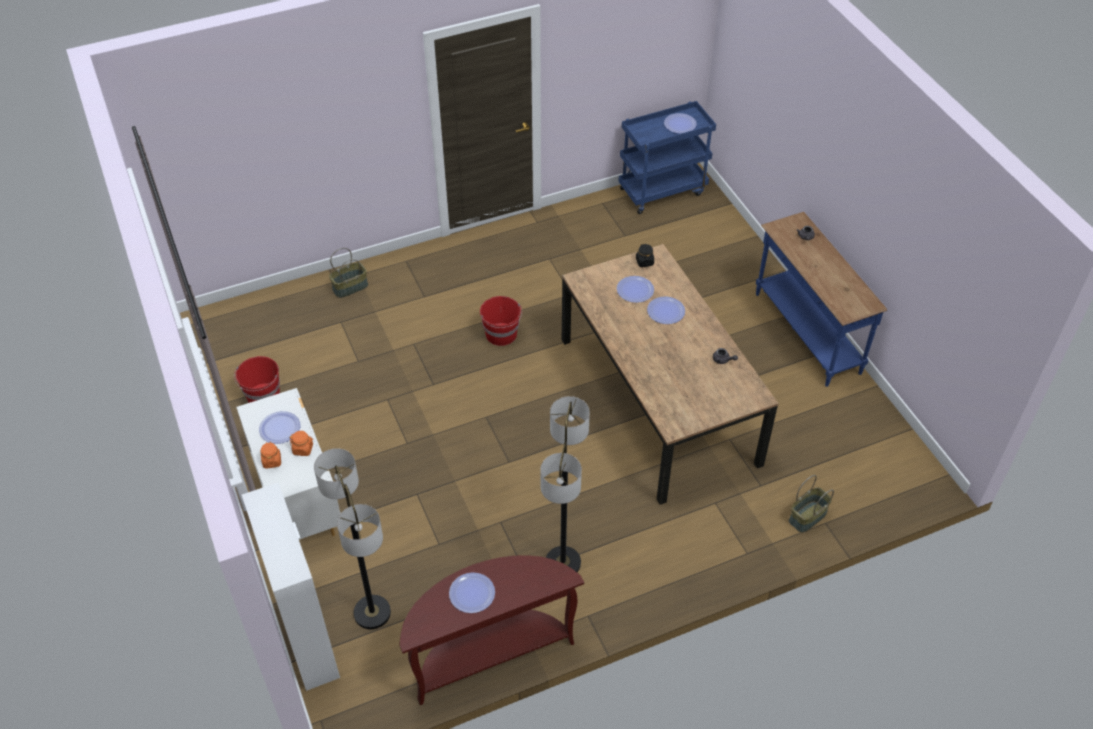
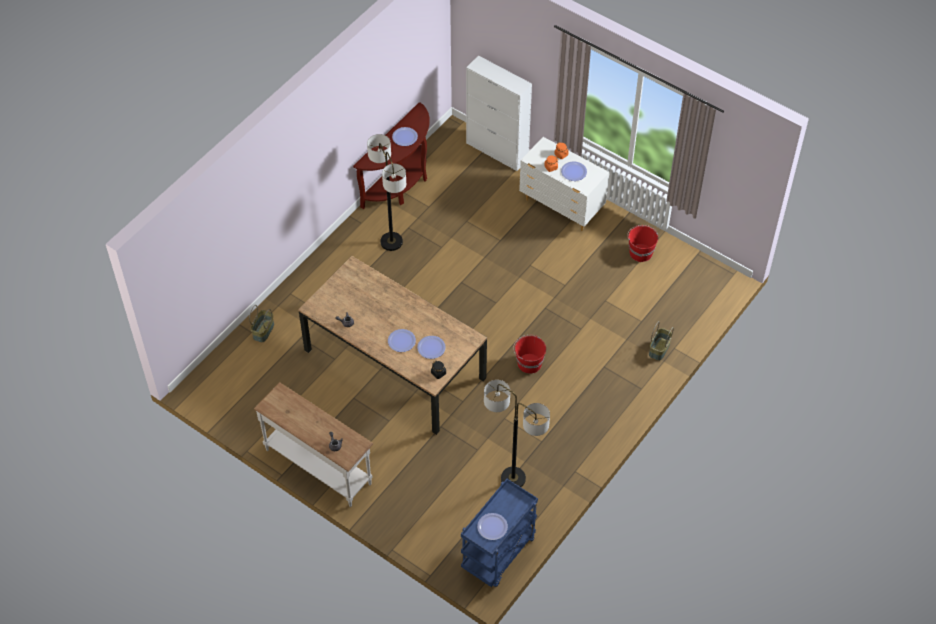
camera: 150 degrees right, 5 degrees up
(372, 612) = (474, 175): floor lamp -> floor lamp (513, 478)
(805, 333) = (319, 466): blue console table -> white console table

